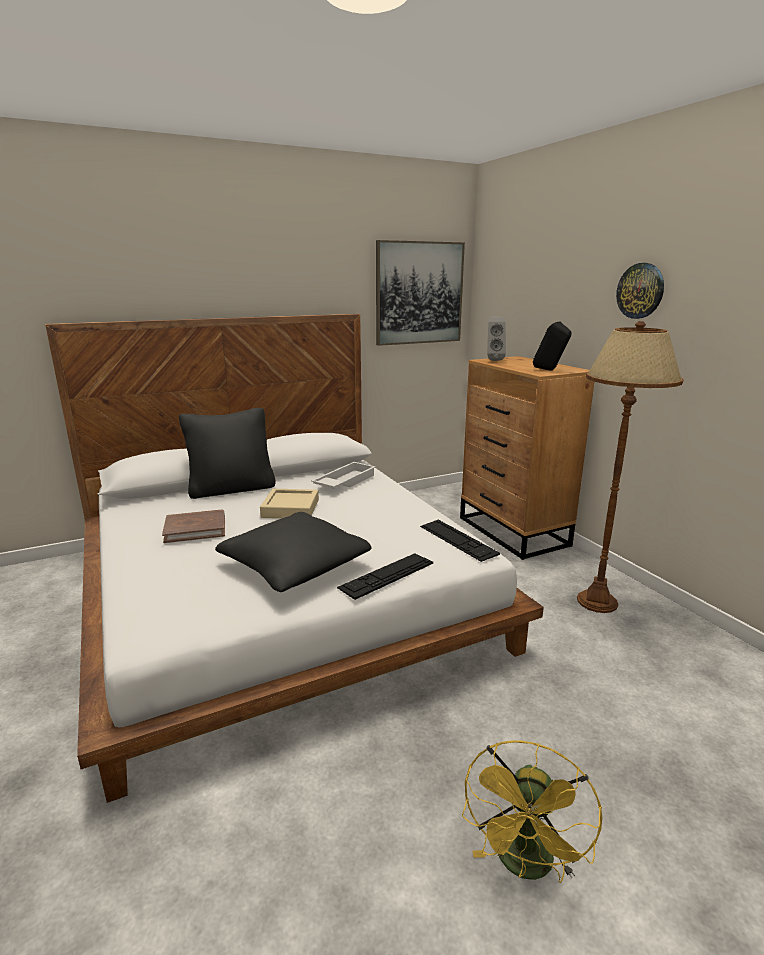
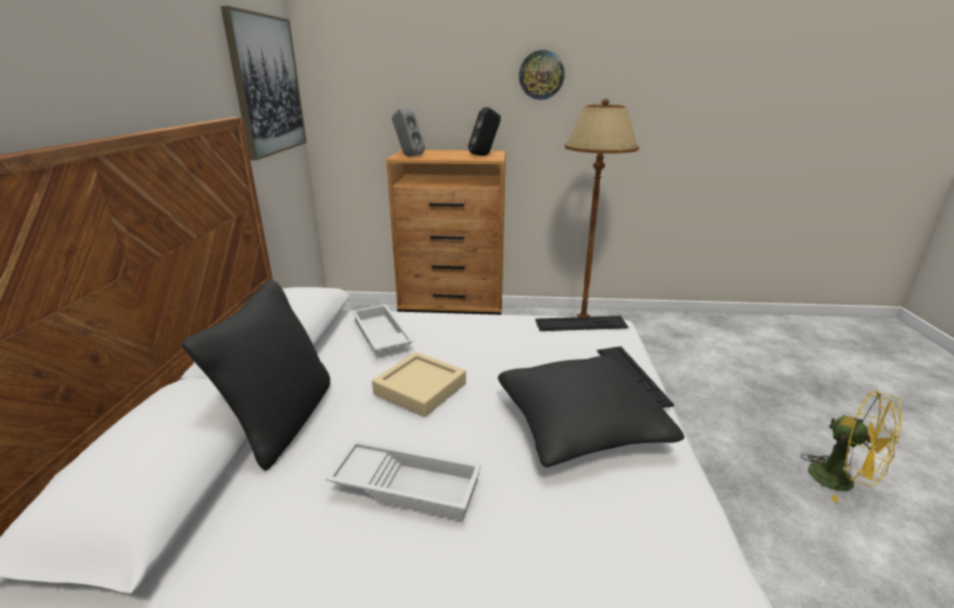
camera: 60 degrees left, 5 degrees up
(195, 529) = (408, 485): brown book -> white tray

